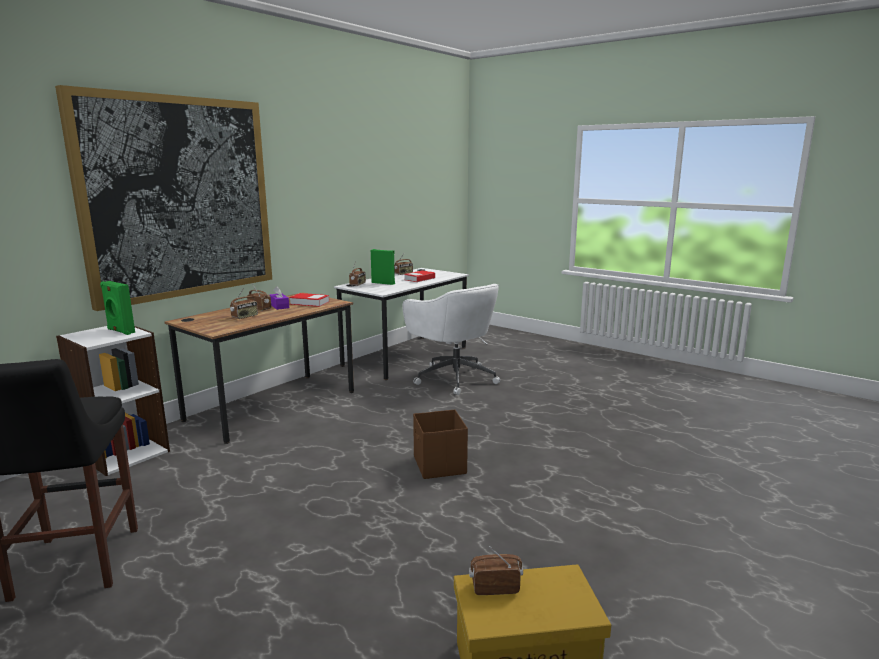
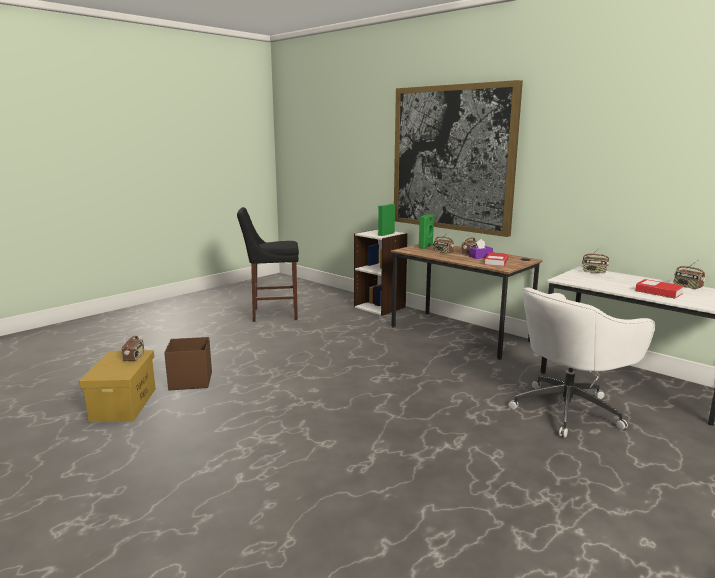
camera: 95 degrees right, 0 degrees up
(383, 283) = (612, 279): green speaker -> green speaker (426, 246)
(439, 466) = (345, 392): brown storage box -> brown storage box (190, 381)

